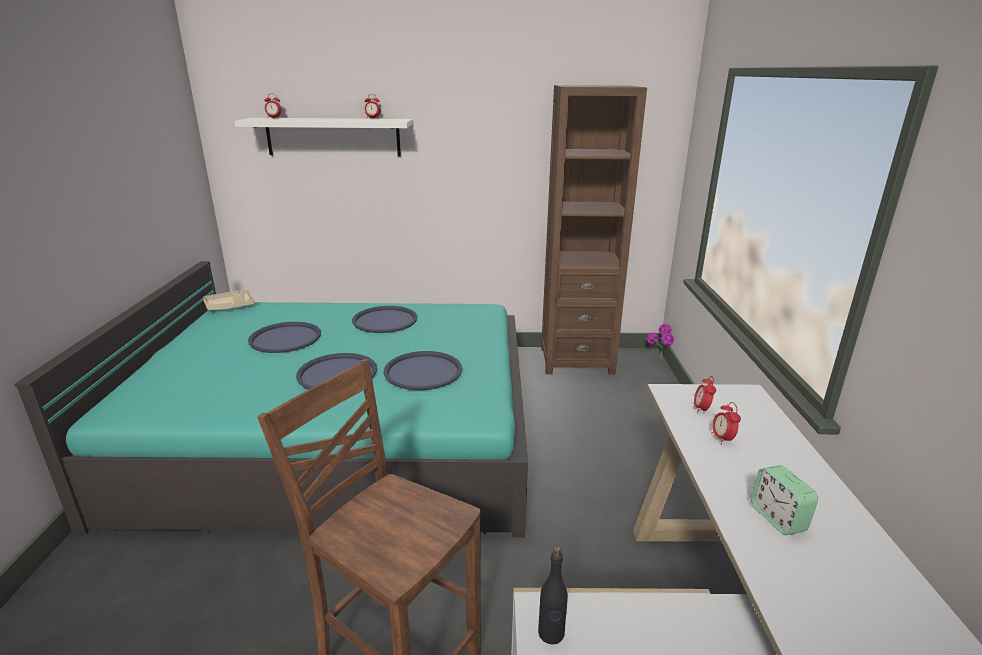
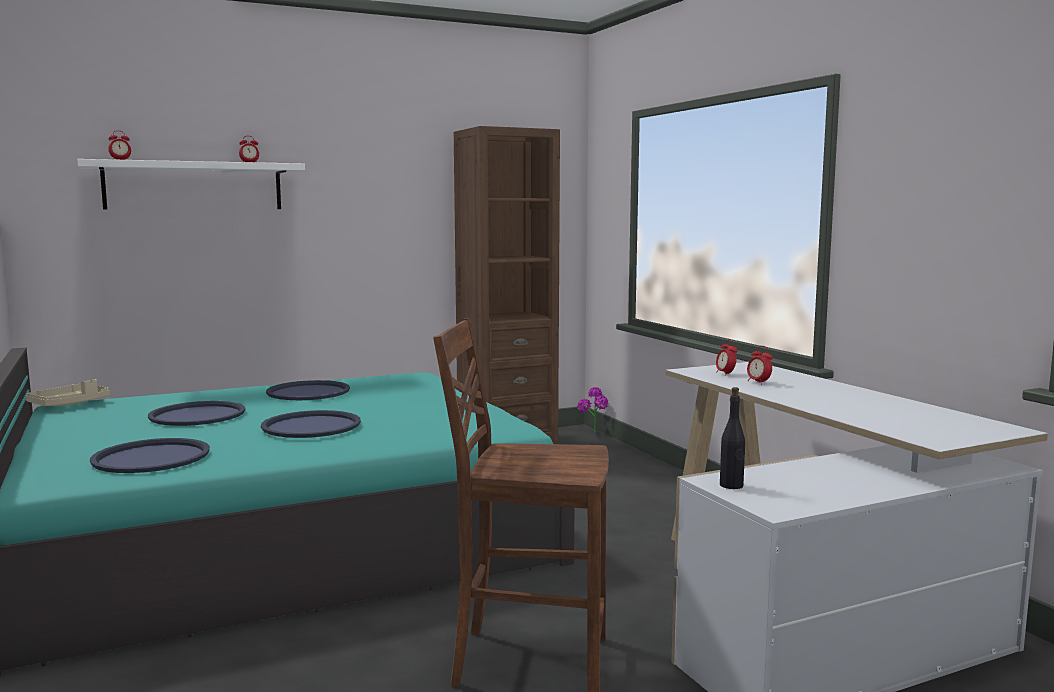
camera: 25 degrees left, 15 degrees down
(423, 371) = (411, 413): blue tray -> blue tray (151, 457)
(777, 518) = (837, 403): alarm clock -> none

